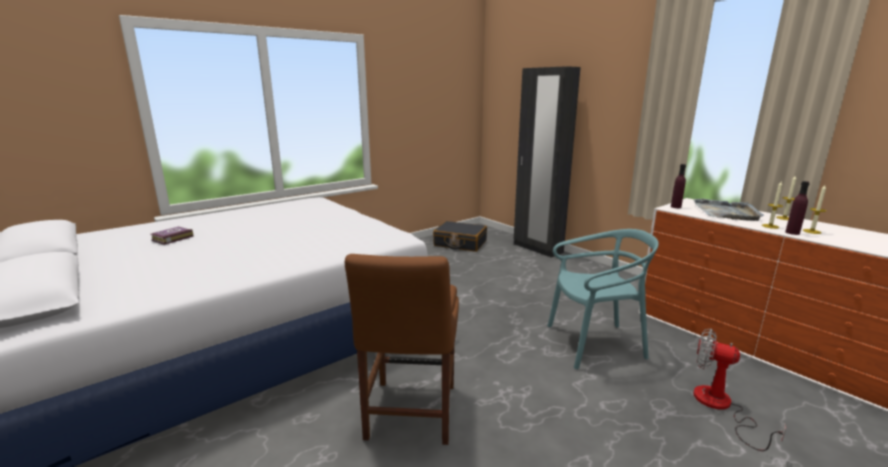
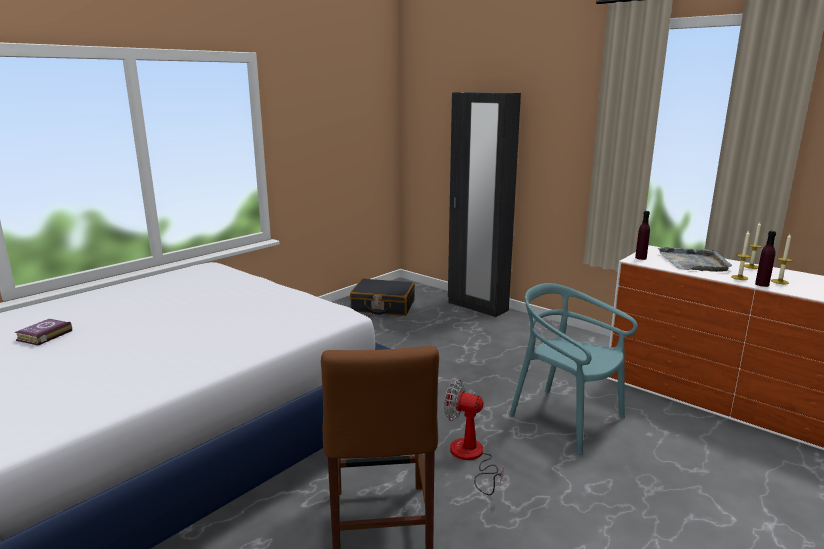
camera: 10 degrees left, 0 degrees up
(594, 344) = (566, 419): turquoise chair -> turquoise chair turned 120 degrees counterclockwise
(720, 407) = (706, 476): fan -> fan (471, 458)

